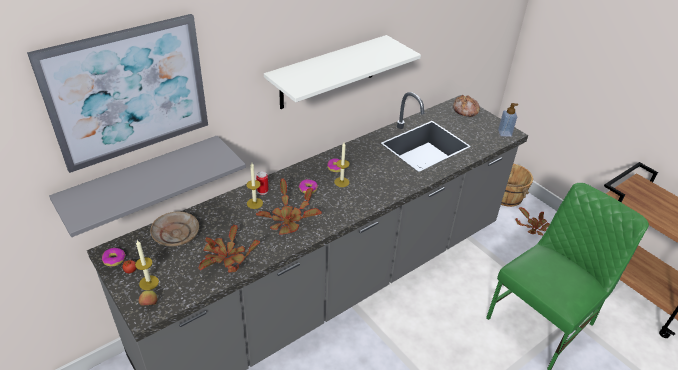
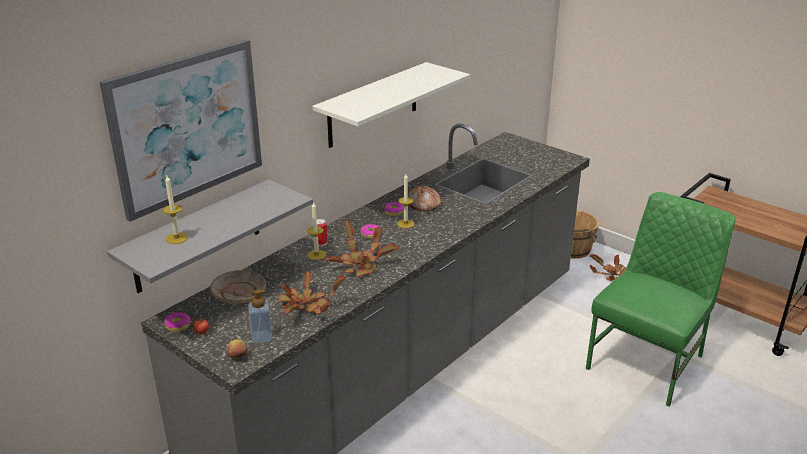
camera: 10 degrees left, 10 degrees down
(149, 283) = (228, 339): candle -> candle (177, 238)
(465, 110) = (515, 145): bread -> bread (423, 205)
(504, 133) = (564, 159): soap dispenser -> soap dispenser (262, 337)

